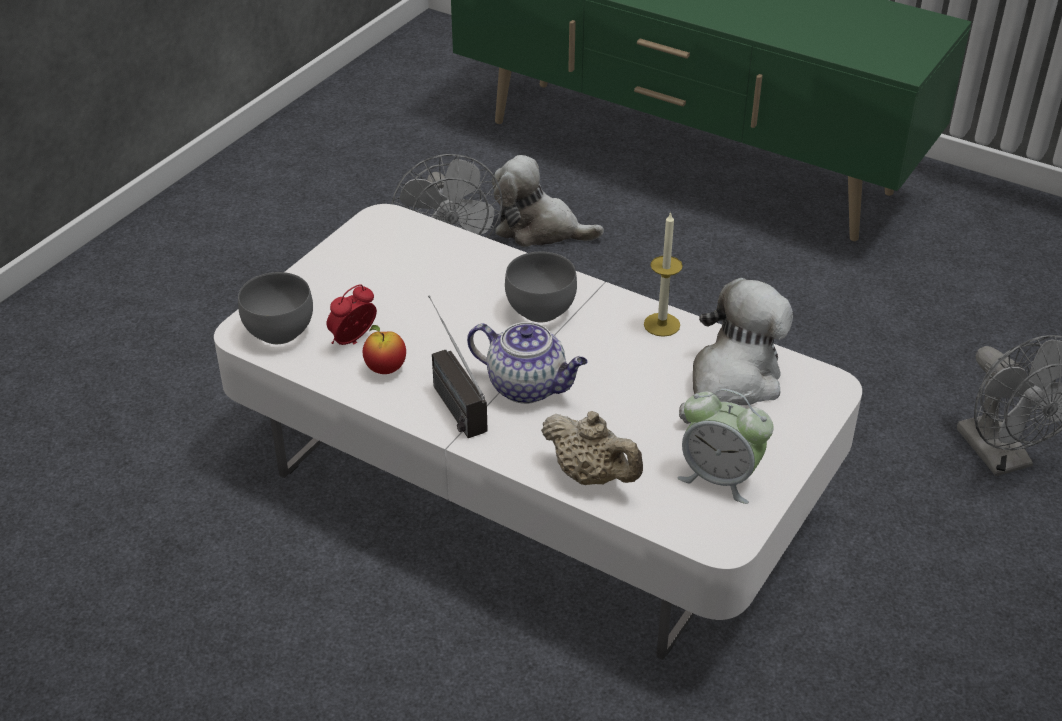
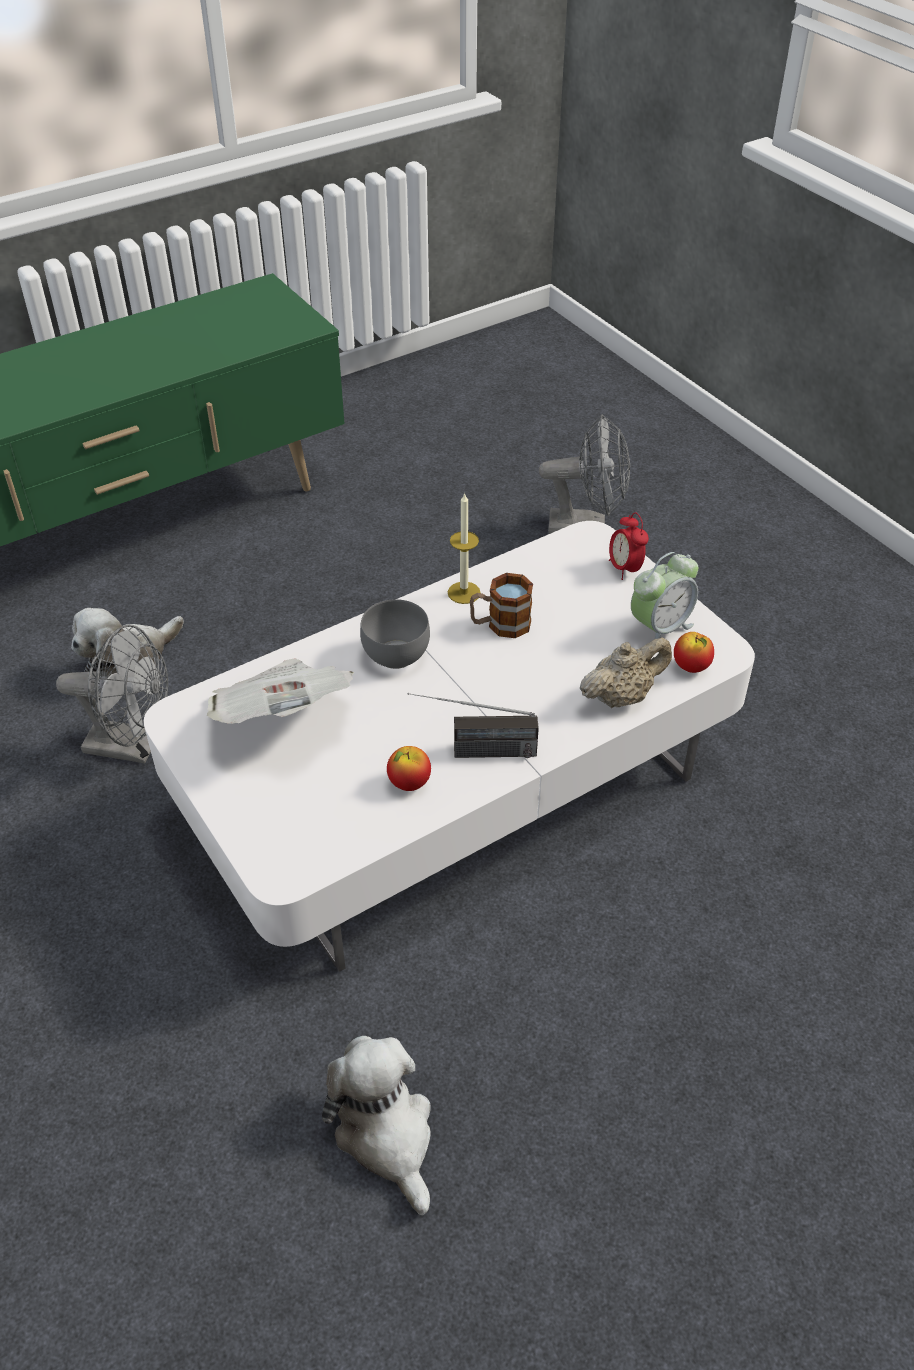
camera: 65 degrees left, 5 degrees up
(281, 330) = (299, 845): grey bowl -> none
(353, 342) = (354, 795): alarm clock -> alarm clock (625, 568)
(419, 273) = (283, 717): none -> newspaper
(528, 386) = (492, 697): teapot -> none
(634, 362) = (500, 625): none -> mug
(675, 518) = (691, 667): none -> apple
(731, 382) = (556, 582): plush toy -> plush toy (386, 1134)

